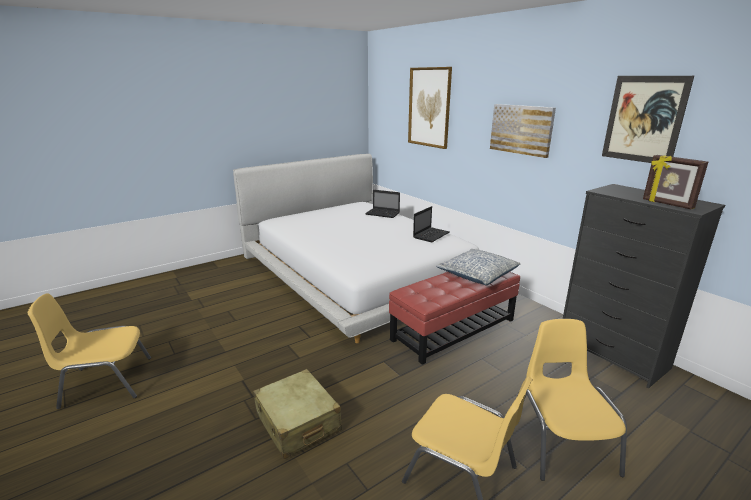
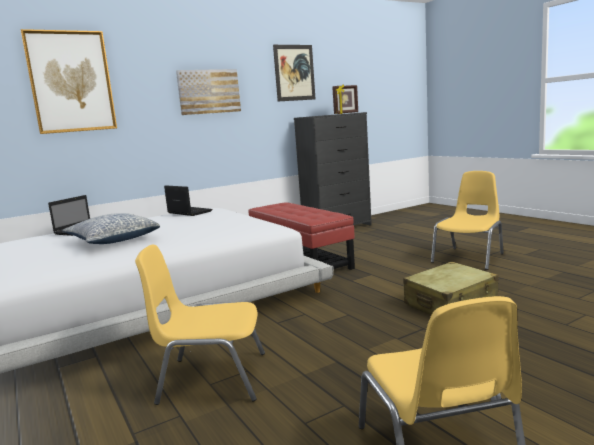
camera: 85 degrees left, 10 degrees down
(477, 274) = (283, 207): pillow -> pillow (112, 240)
(562, 442) = (427, 240): yellow chair -> yellow chair (211, 378)

